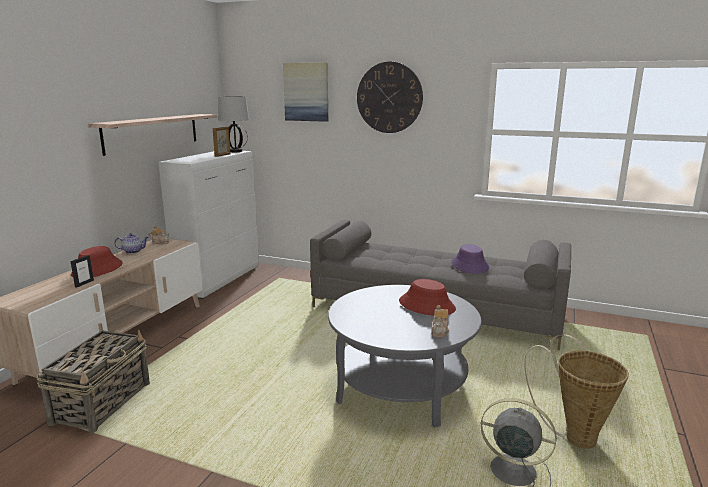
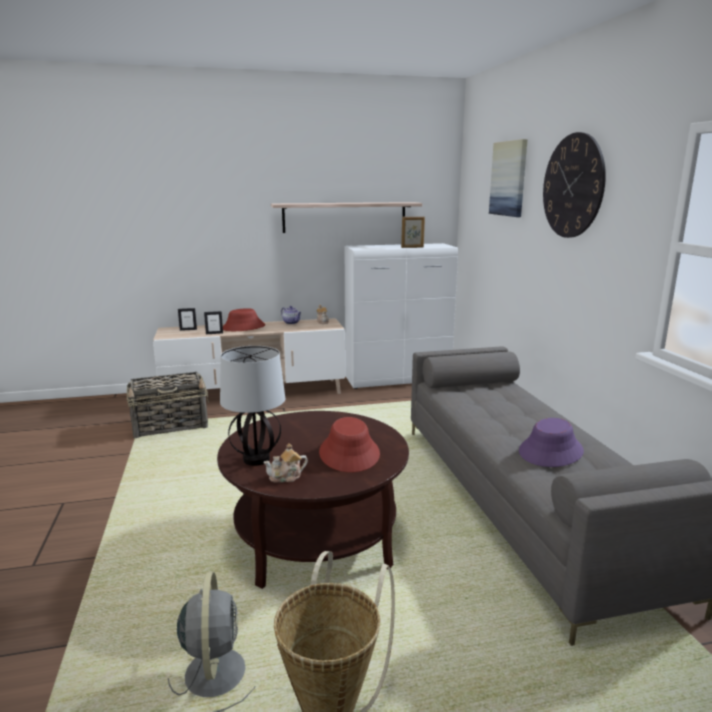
camera: 55 degrees right, 0 degrees up
(37, 291) = (188, 329): none -> picture frame
(235, 151) = (441, 246): table lamp -> table lamp (255, 459)
(401, 387) = (316, 538): grey coffee table -> brown coffee table

